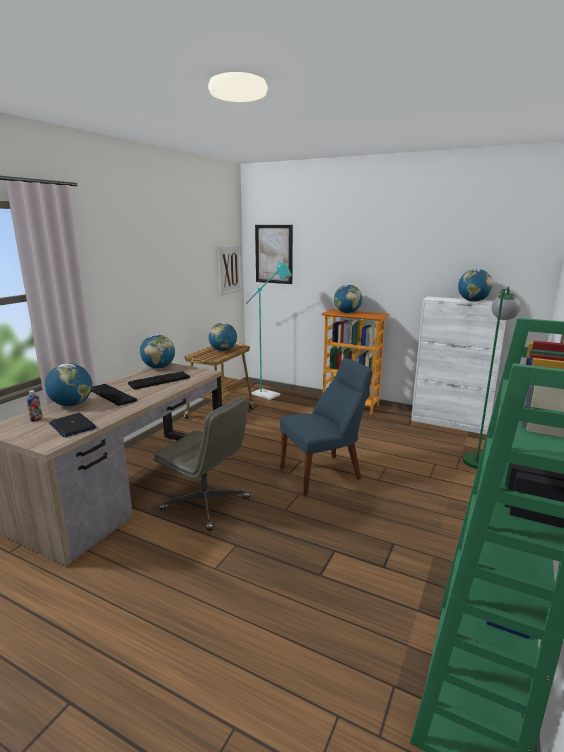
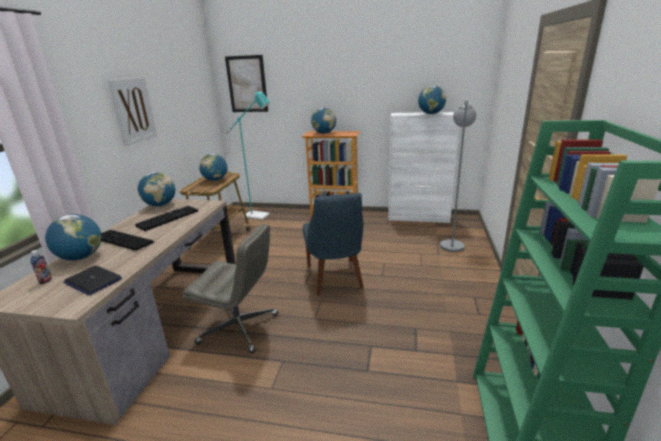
camera: 15 degrees left, 5 degrees up
(229, 270) = (206, 102): picture -> picture (133, 110)
(323, 473) = (335, 278): blue chair -> blue chair turned 120 degrees clockwise
(479, 458) = (452, 242): green floor lamp -> grey floor lamp

